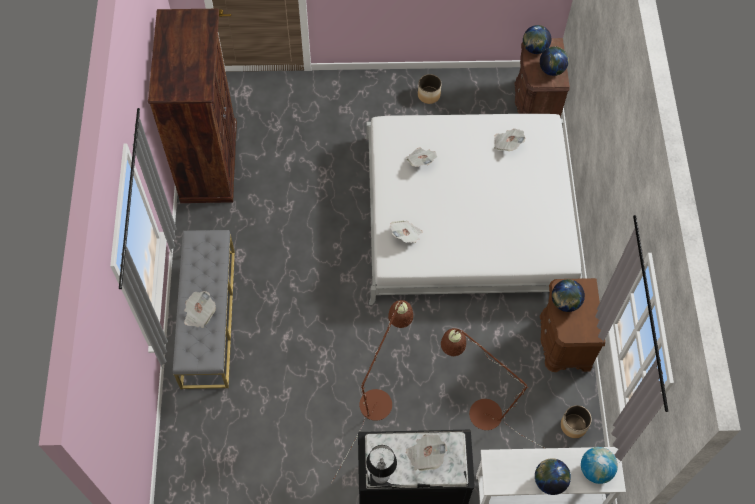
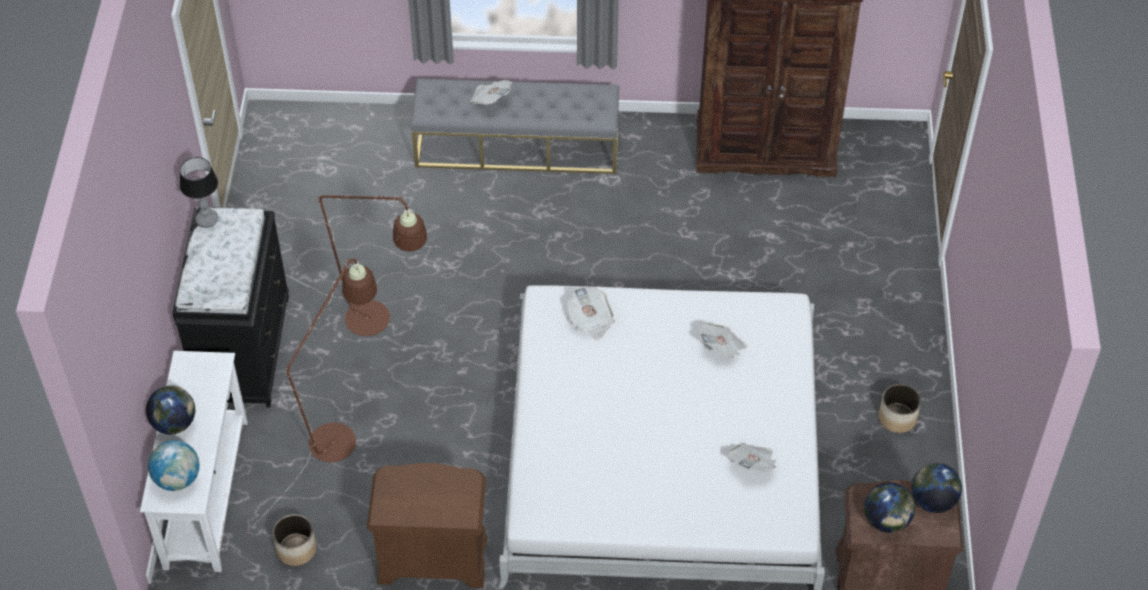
camera: 95 degrees right, 10 degrees down
(425, 455) = (222, 266): newspaper -> none
(565, 302) = (441, 481): globe -> none

